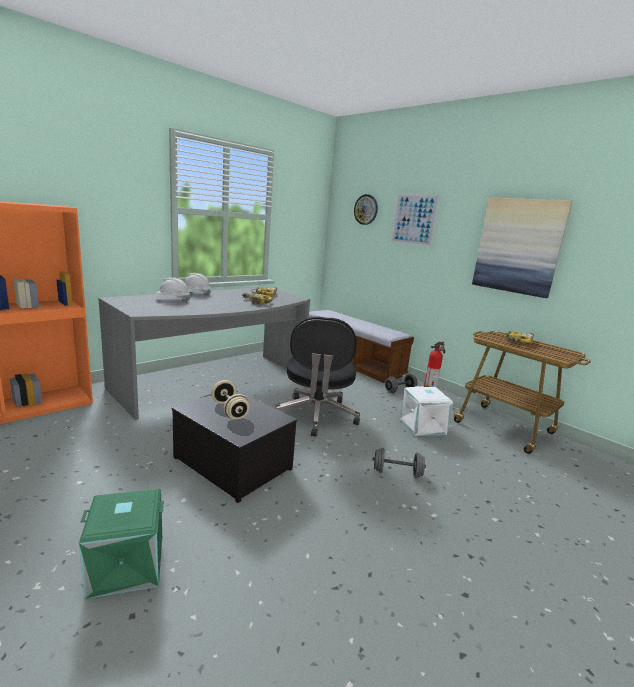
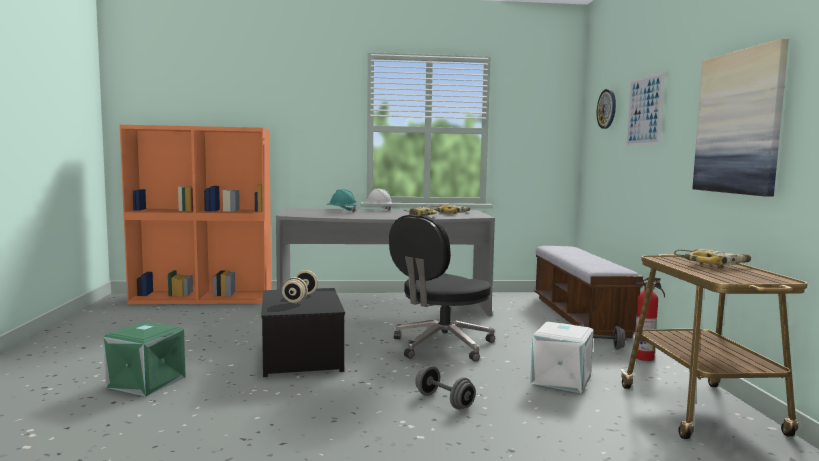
camera: 40 degrees right, 10 degrees down
(172, 300) = (342, 211): white hard hat -> turquoise hard hat

